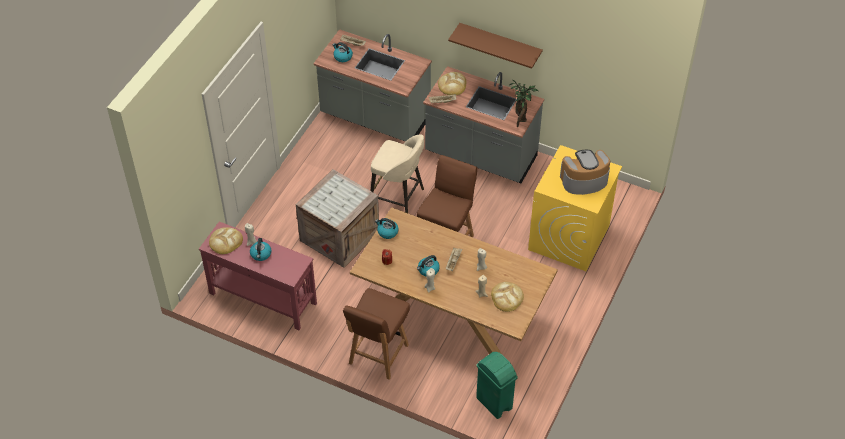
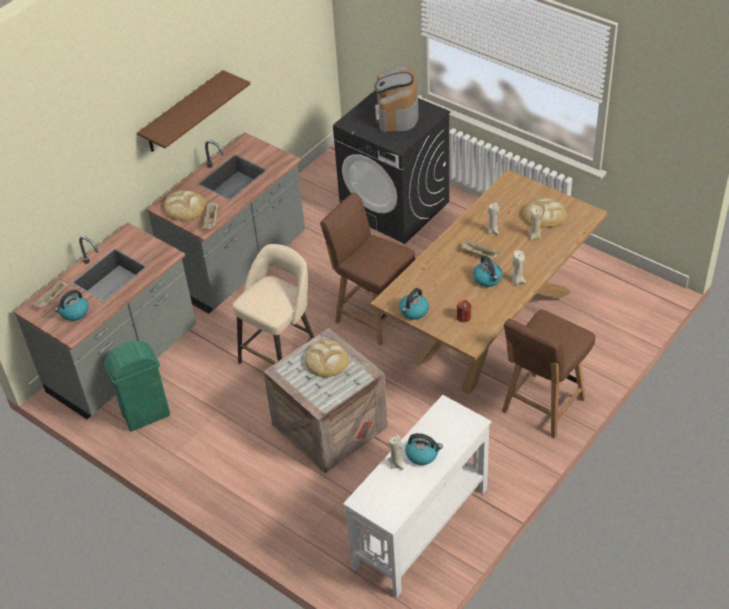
camera: 75 degrees left, 5 degrees down
(225, 242) = (387, 497): bread -> bread (326, 360)
(262, 298) = (420, 528): red console table -> white console table
(378, 355) = (542, 406): brown chair -> brown chair turned 90 degrees clockwise
(494, 403) = (628, 305): green trash can -> green trash can (147, 415)
(521, 119) = (271, 155): potted plant -> none
(569, 237) = (395, 207): yellow washing machine -> black washing machine

